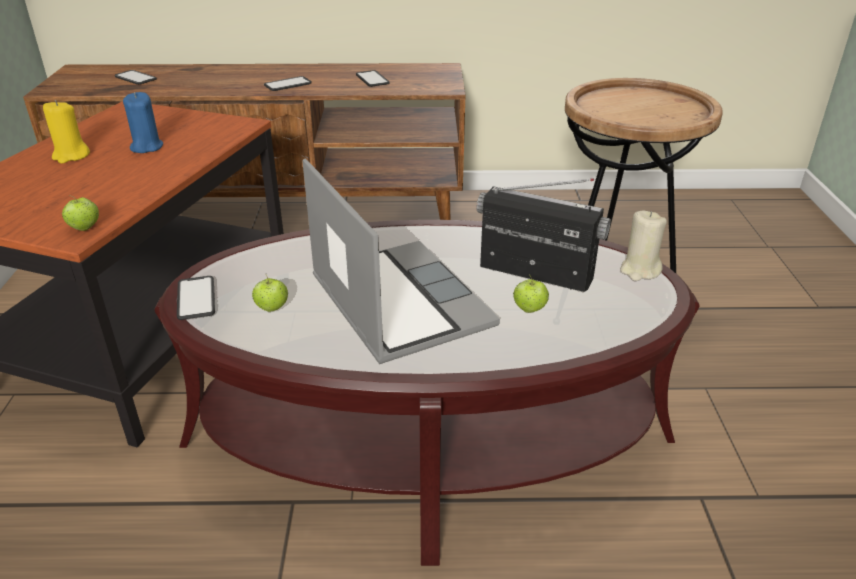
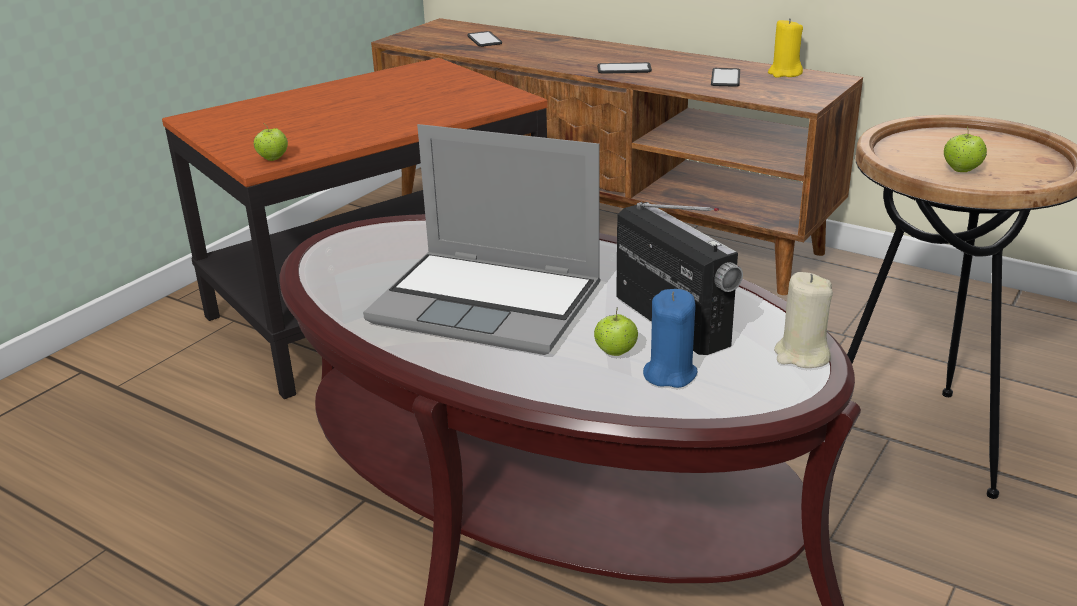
camera: 35 degrees right, 5 degrees down
(71, 156) = (335, 98): yellow candle -> yellow candle (784, 73)
(146, 147) = (403, 103): blue candle -> blue candle (669, 373)
(196, 298) = (325, 248): phone -> none
(272, 308) = (376, 275): apple -> apple (961, 171)
(396, 302) = (490, 304): laptop -> laptop turned 105 degrees clockwise

